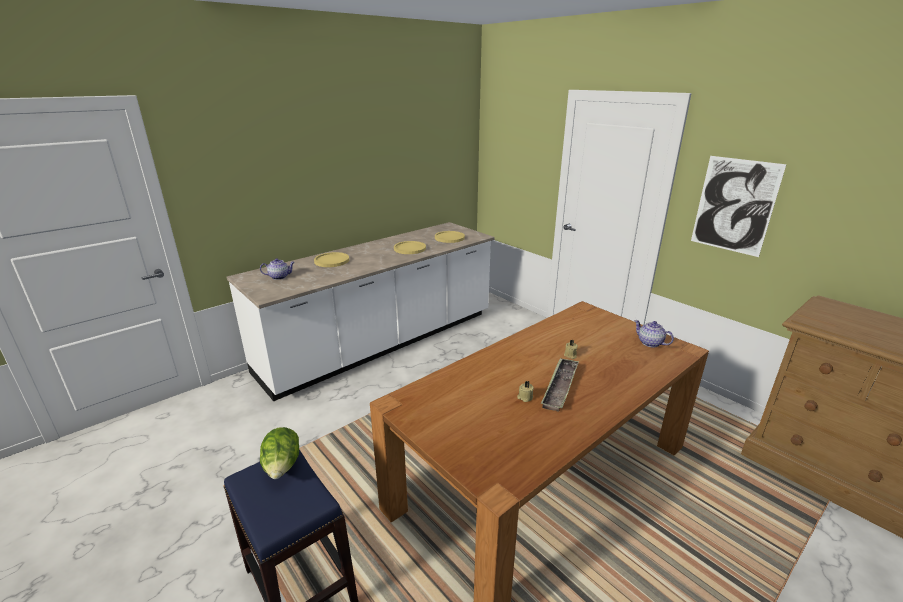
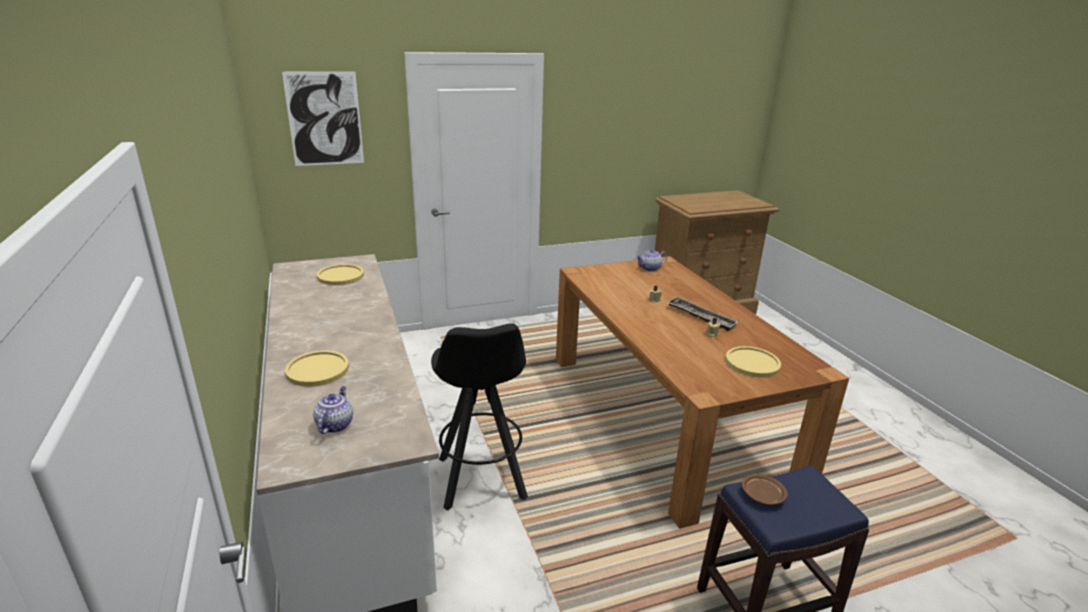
camera: 70 degrees left, 0 degrees up
(282, 467) = (762, 495): lettuce -> brown plate
(390, 392) = (481, 480): none -> black stool
(410, 248) = (346, 306): yellow plate -> yellow plate (752, 363)
(734, 206) = (594, 146): picture -> picture (325, 119)

